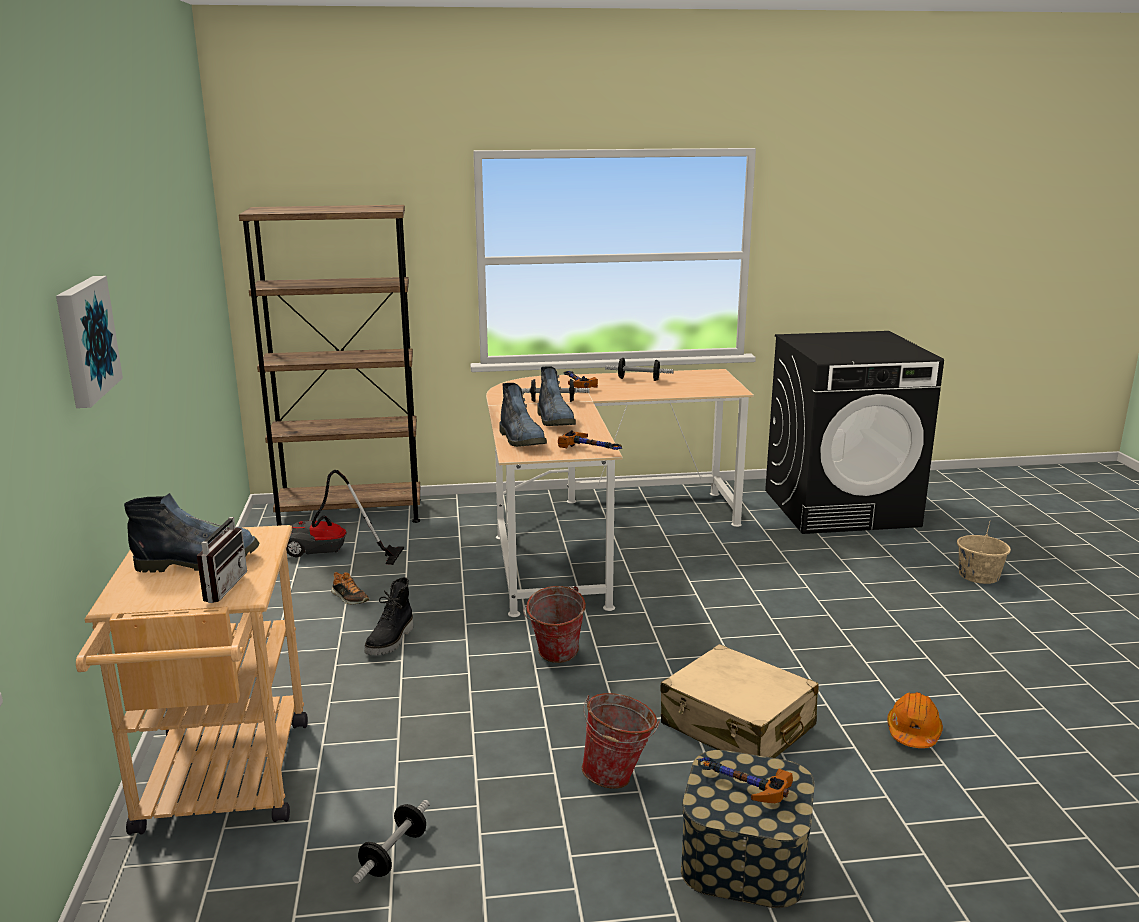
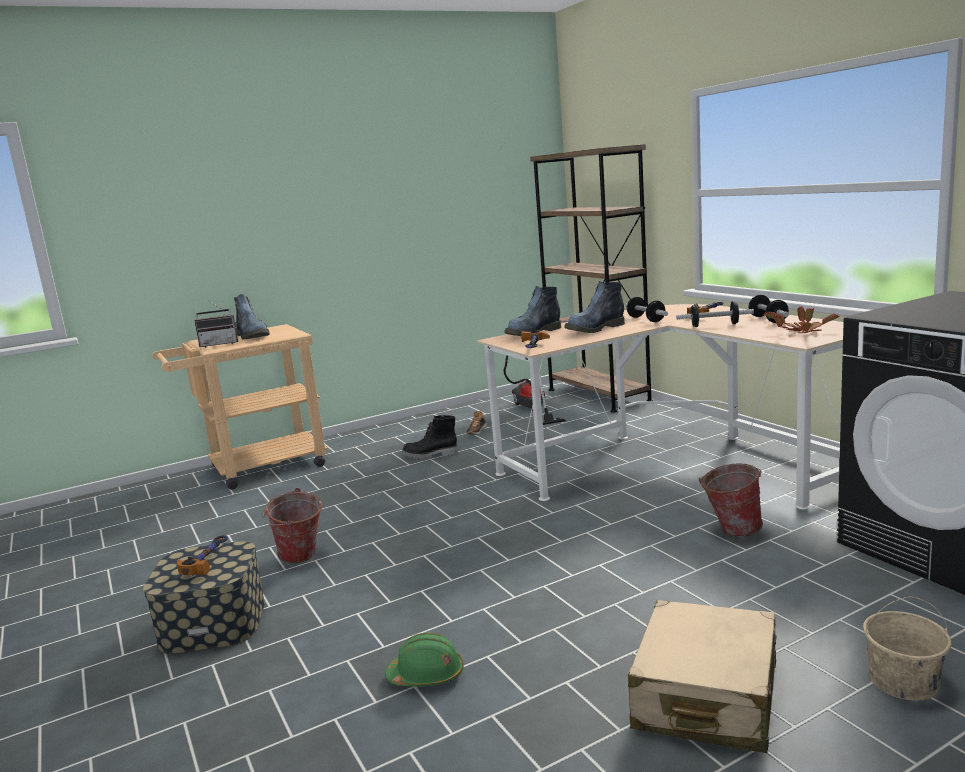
camera: 70 degrees right, 5 degrees down
(84, 340) = (256, 212): picture -> none
(394, 854) = (206, 520): dumbbell -> dumbbell (714, 325)
(554, 658) = (446, 501): bucket -> bucket (731, 531)
(700, 383) = (801, 332): none -> potted plant
(737, 726) = (389, 586): beige suitcase -> beige suitcase (706, 696)
(913, 732) = (426, 676): orange hard hat -> green hard hat

